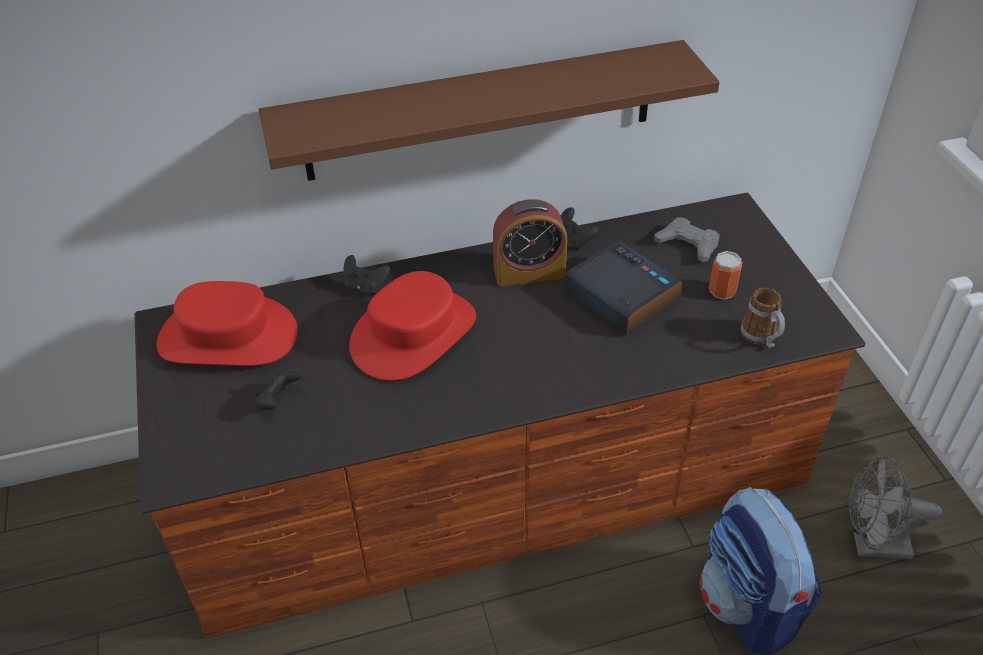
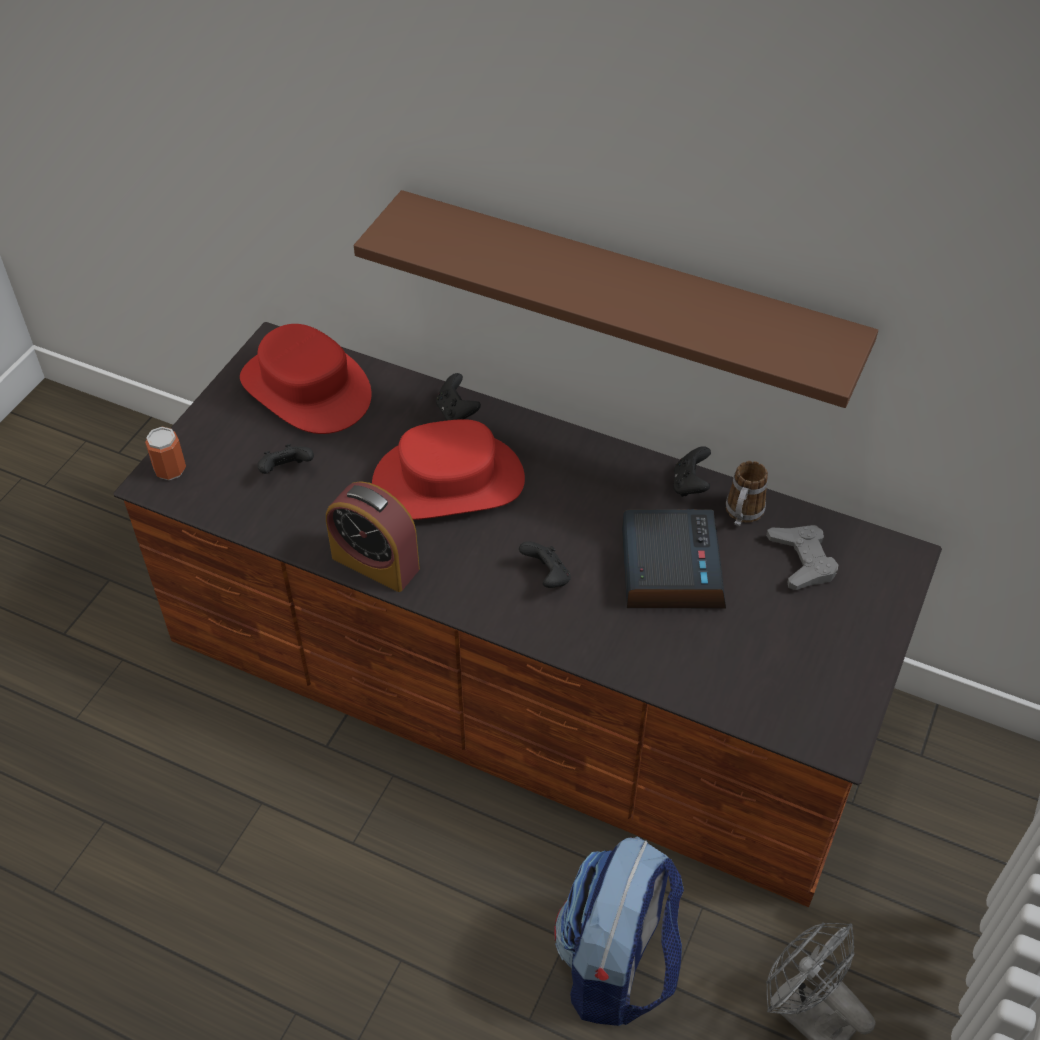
camera: 40 degrees right, 5 degrees up
(529, 272) = (612, 489): alarm clock -> alarm clock (375, 563)
(552, 350) = (547, 577): none -> black game controller
(722, 291) = (776, 629): can -> can (170, 469)
(761, 338) = (755, 702): mug -> mug (742, 515)

